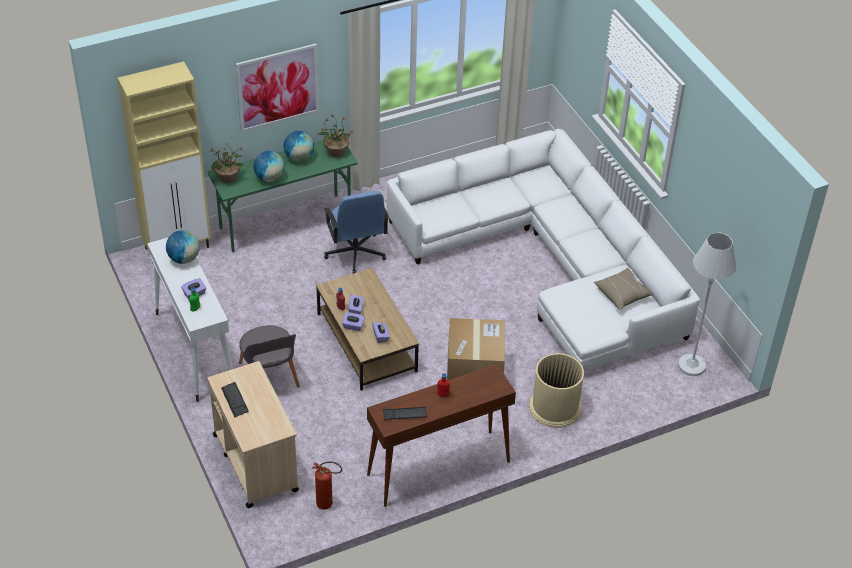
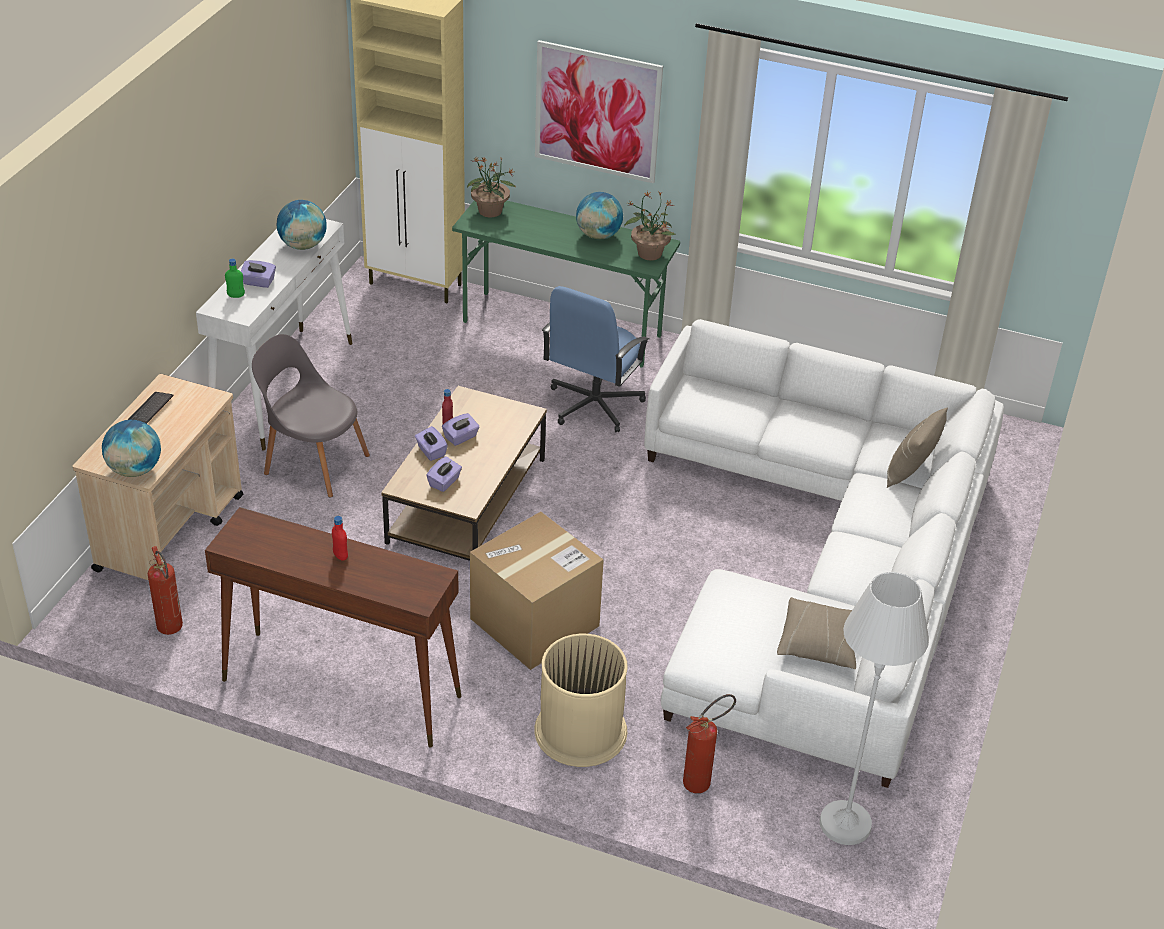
camera: 45 degrees right, 5 degrees down
(269, 178) = (534, 236): globe -> globe (135, 470)
(269, 377) = (313, 462): grey chair -> grey chair turned 90 degrees clockwise
(404, 414) = (266, 543): keyboard -> none
(557, 190) = (910, 471): none -> beige pillow
(624, 390) = (702, 781): none -> fire extinguisher

